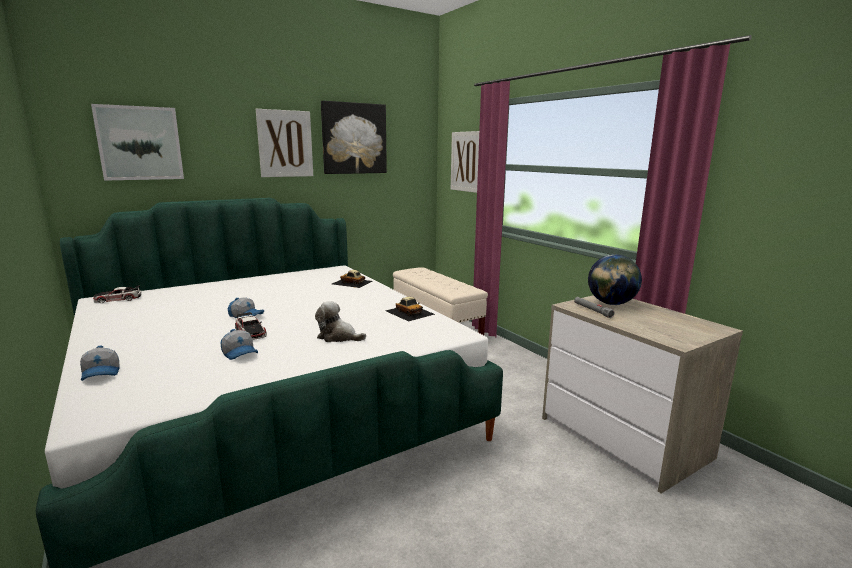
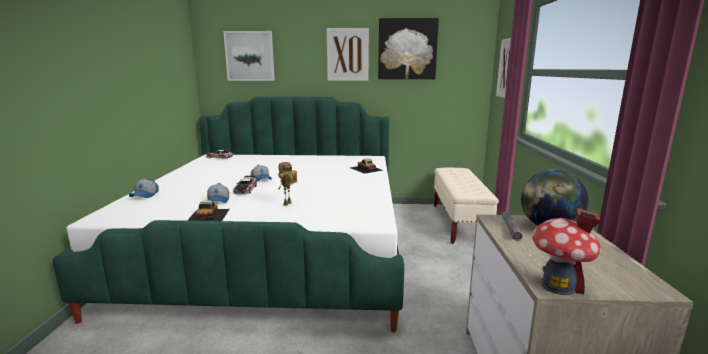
camera: 35 degrees right, 0 degrees up
(338, 337) = (288, 204): plush toy -> toy robot
(409, 312) = (368, 198): toy car -> toy car (208, 216)
(681, 341) = (558, 286): none -> toy house

